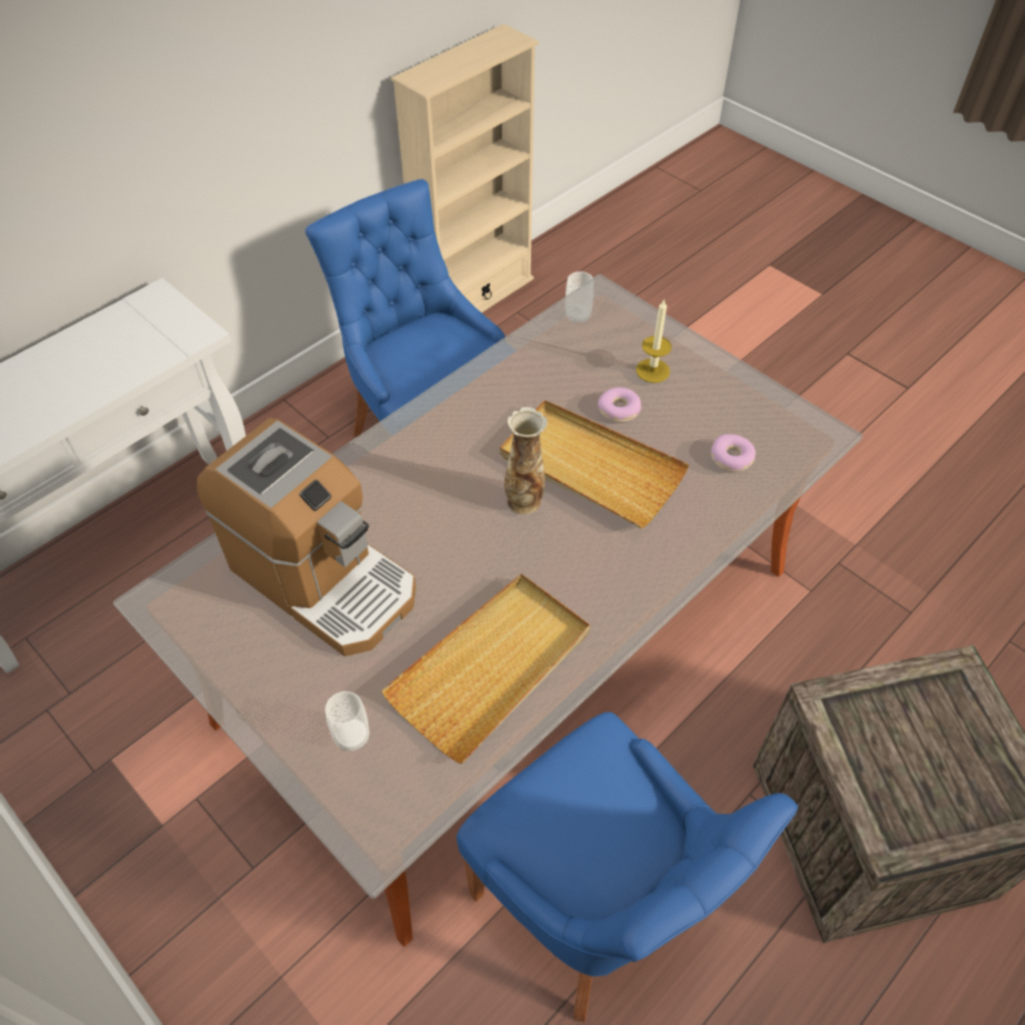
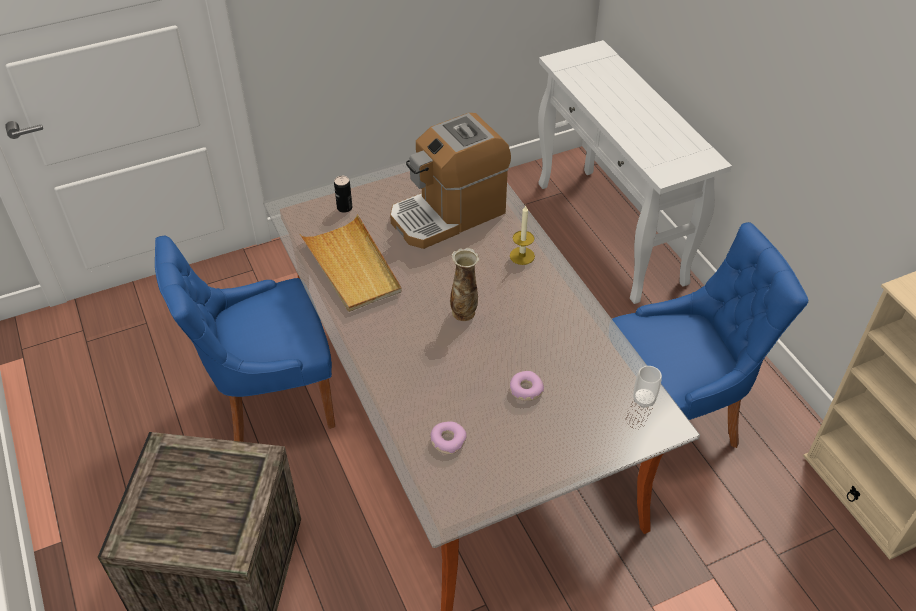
camera: 110 degrees right, 5 degrees down
(352, 736) = (344, 208): cup -> can
(590, 467) = (477, 355): beige tray -> none
(652, 370) = (561, 427): candle -> candle (522, 256)

